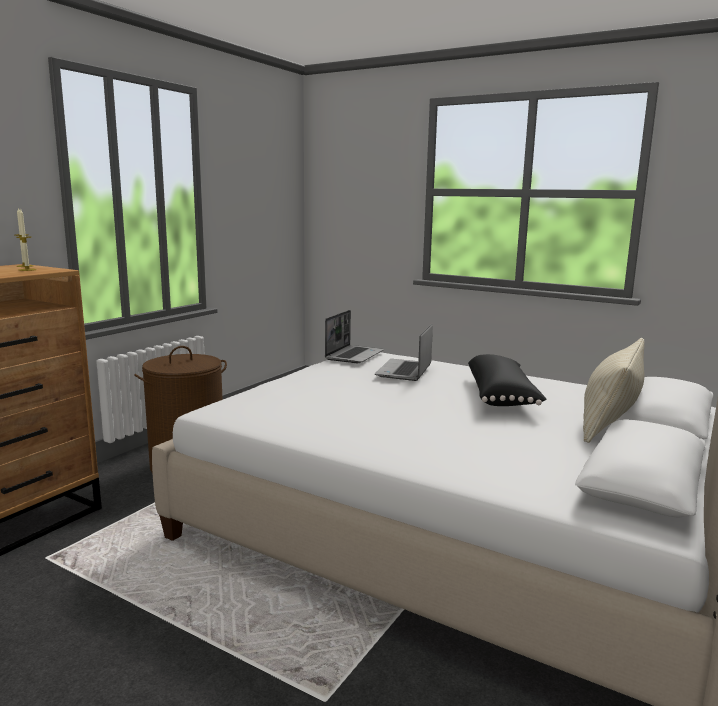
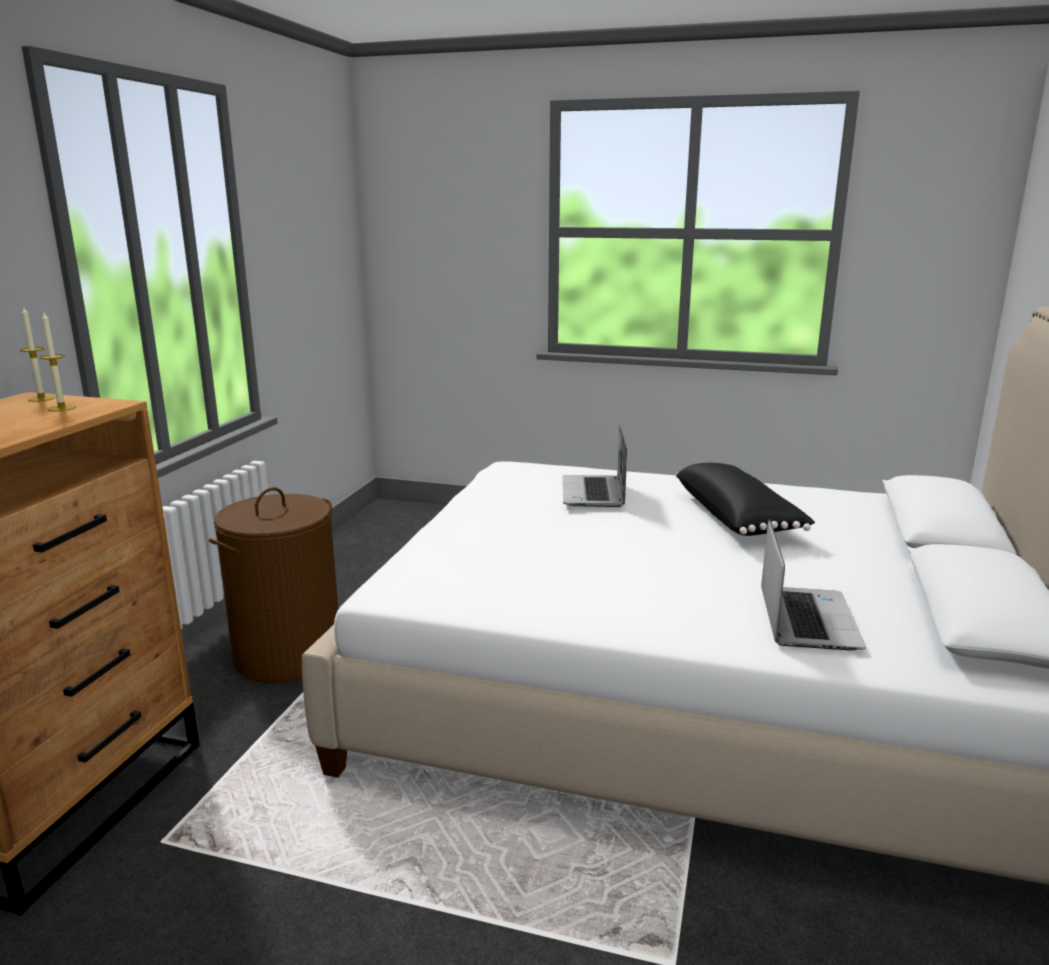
camera: 15 degrees left, 5 degrees up
(354, 355) = (506, 473): laptop -> laptop (806, 619)
(610, 422) = (884, 541): beige pillow -> none

